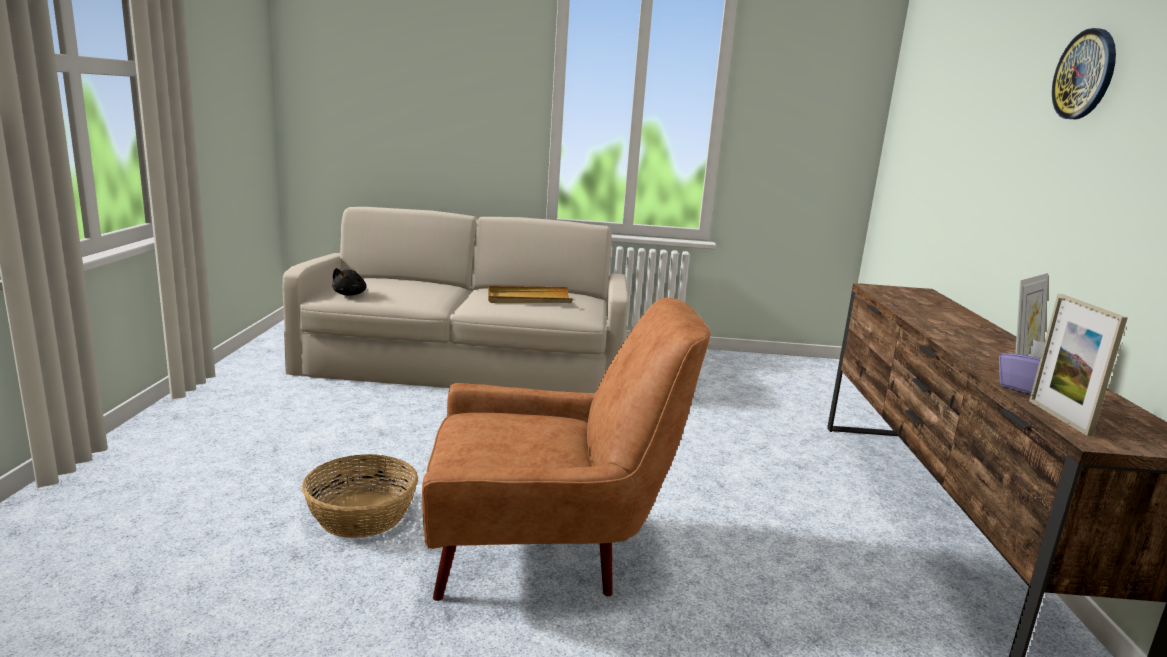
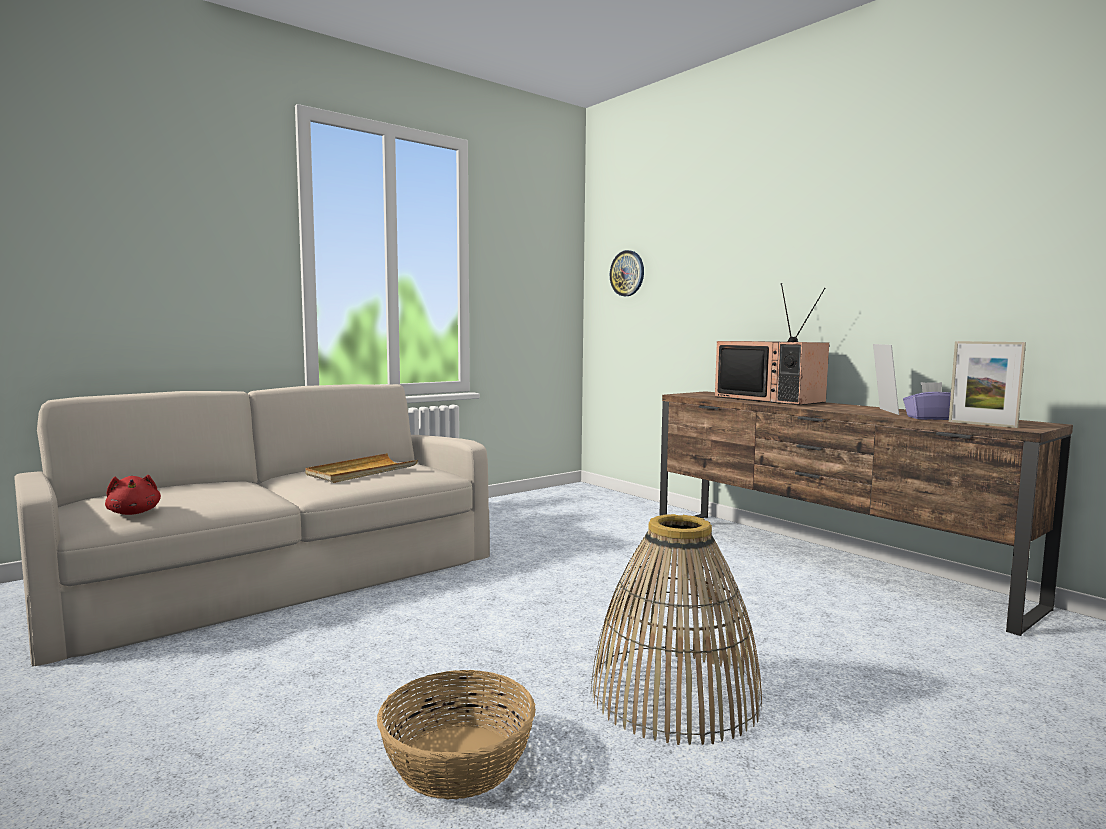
camera: 40 degrees left, 10 degrees down
(350, 294) = (134, 513): black plush toy -> red plush toy
(547, 551) = (674, 695): brown armchair -> basket
(953, 316) = (771, 399): none -> television
(1085, 74) = (830, 213): wall clock -> wall clock (627, 273)

